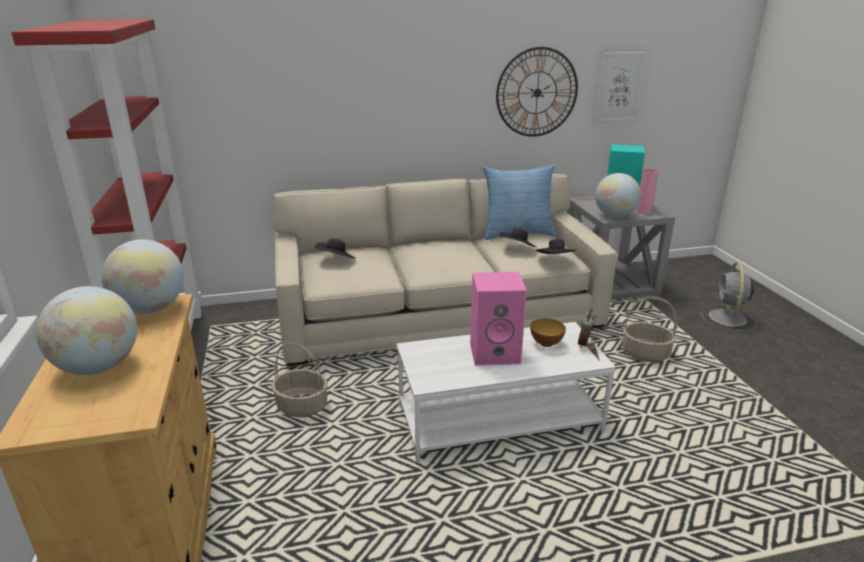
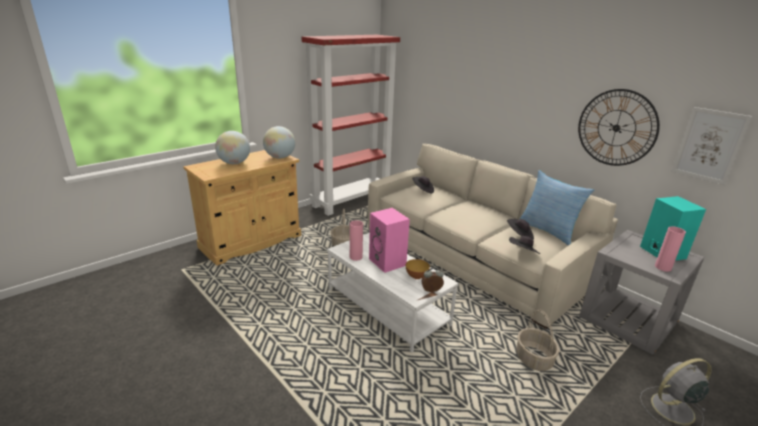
camera: 60 degrees right, 0 degrees up
(462, 375) = (356, 257): none -> pink vase
(614, 216) = (623, 254): globe -> none

